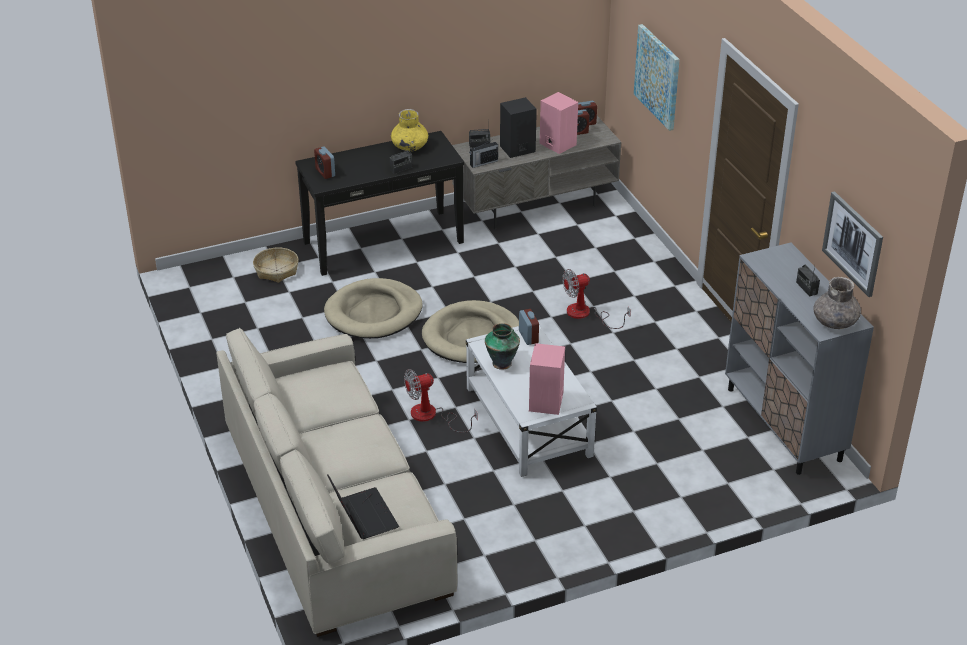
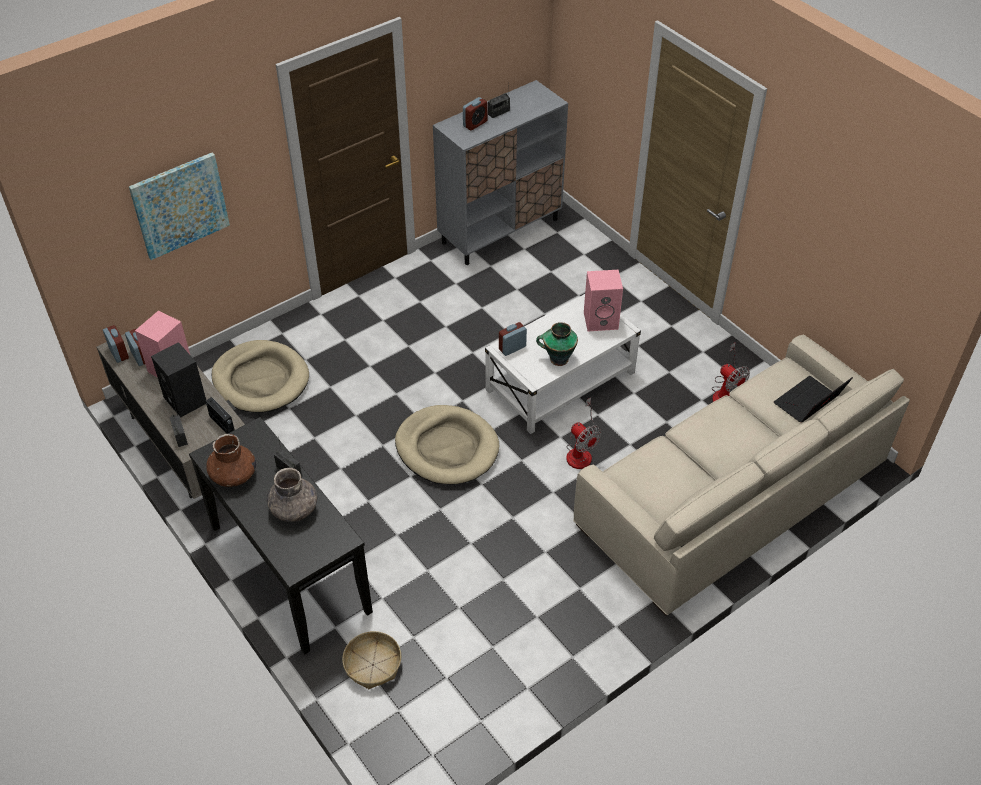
camera: 105 degrees left, 10 degrees up
(325, 172) = (313, 544): alarm clock -> alarm clock (475, 124)
(374, 313) = (431, 541): beige dog bed -> beige dog bed (261, 380)
(409, 146) = (233, 475): yellow vase -> brown vase
(586, 314) = (385, 368): fan -> fan (725, 393)
(835, 322) = (538, 97): grey vase -> grey vase (294, 508)
(853, 243) = (495, 51): picture -> none

